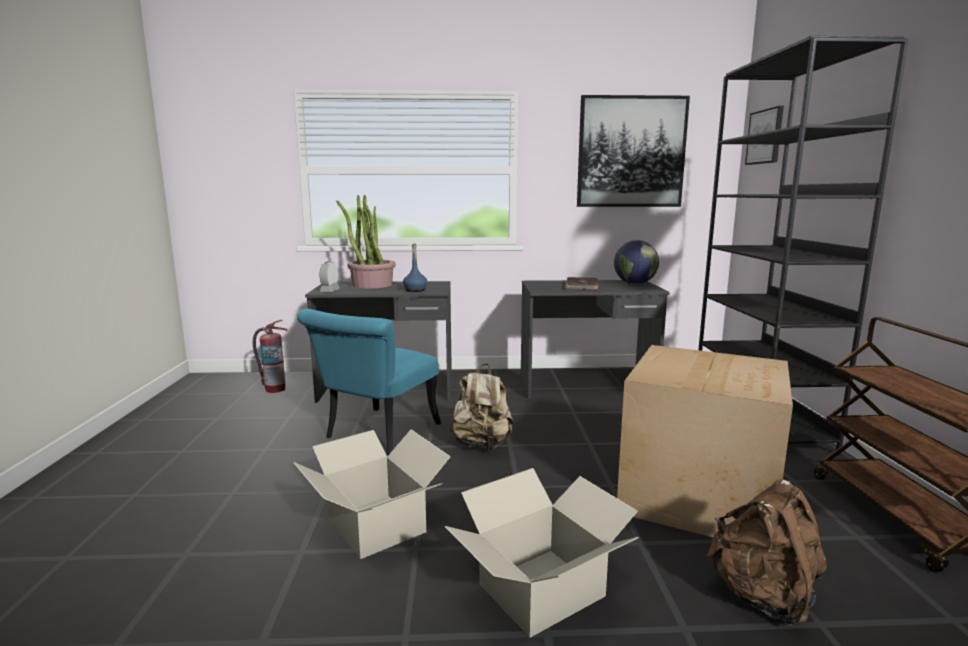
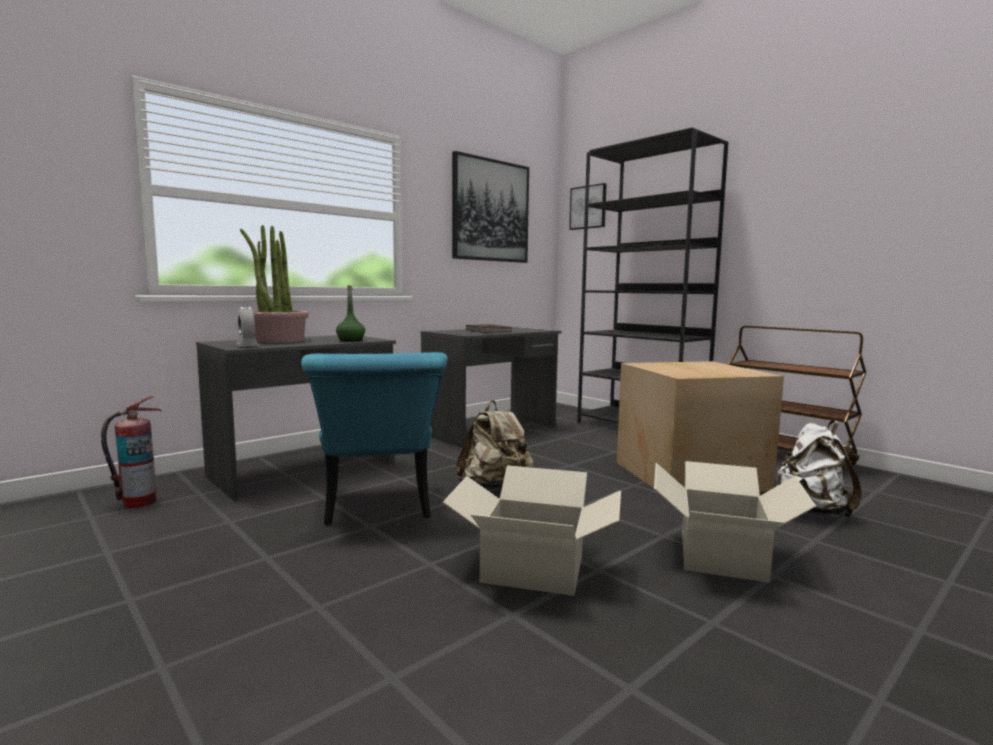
camera: 40 degrees left, 5 degrees down
(415, 290) = (351, 340): blue bottle -> green bottle
(634, 283) = (519, 328): globe -> none
(763, 597) = (811, 512): brown backpack -> white backpack

